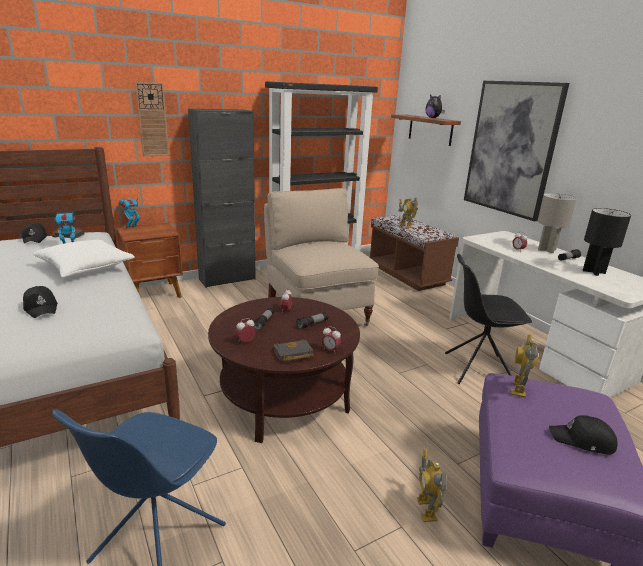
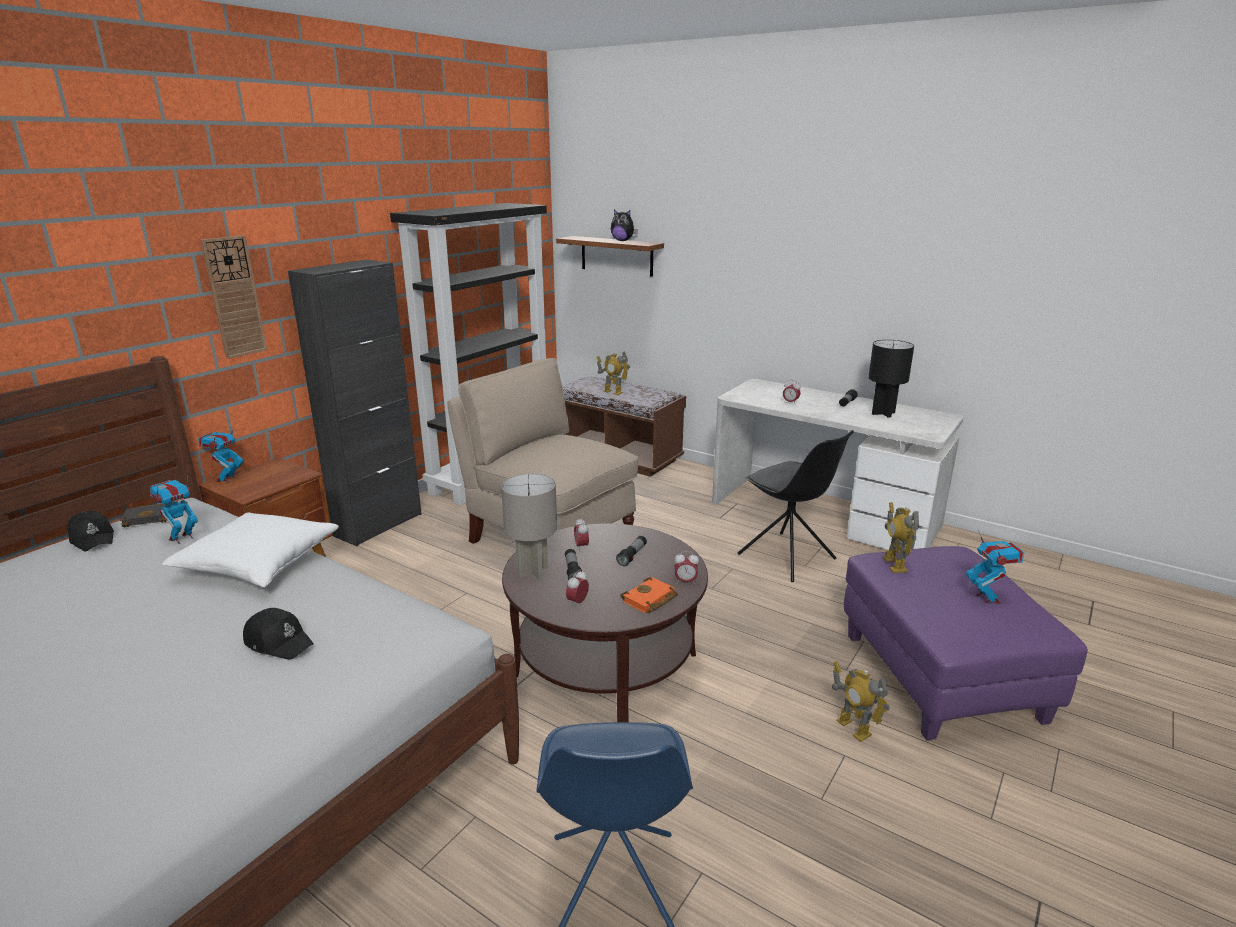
camera: 25 degrees left, 0 degrees up
(292, 354) = (649, 600): black book -> orange book
(477, 369) = (787, 557): black chair -> black chair turned 105 degrees counterclockwise
(511, 149) = (743, 276): picture -> none
(546, 250) = (816, 395): grey table lamp -> grey table lamp (532, 571)
(582, 441) = (987, 598): black cap -> toy robot

